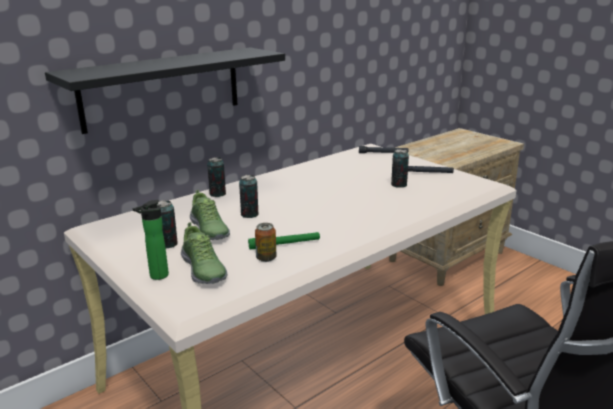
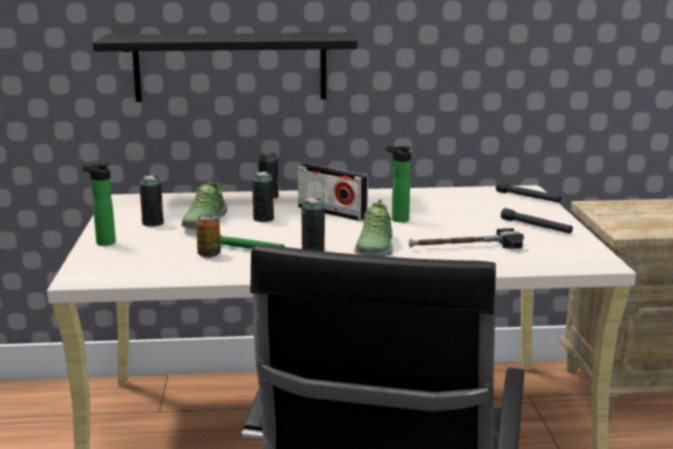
camera: 35 degrees right, 5 degrees down
(203, 270) = (143, 248): shoe -> shoe (374, 247)
(287, 195) = (332, 212): none -> radio
(339, 189) = (397, 219): none -> bottle
(399, 185) = (475, 230): can -> can (313, 250)
(416, 198) = (466, 247): none -> hammer

